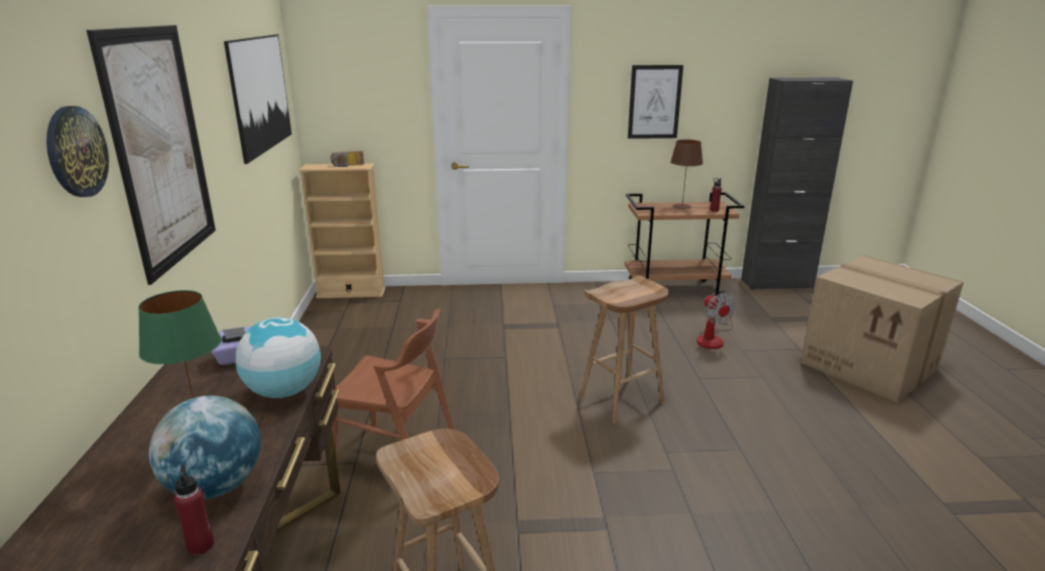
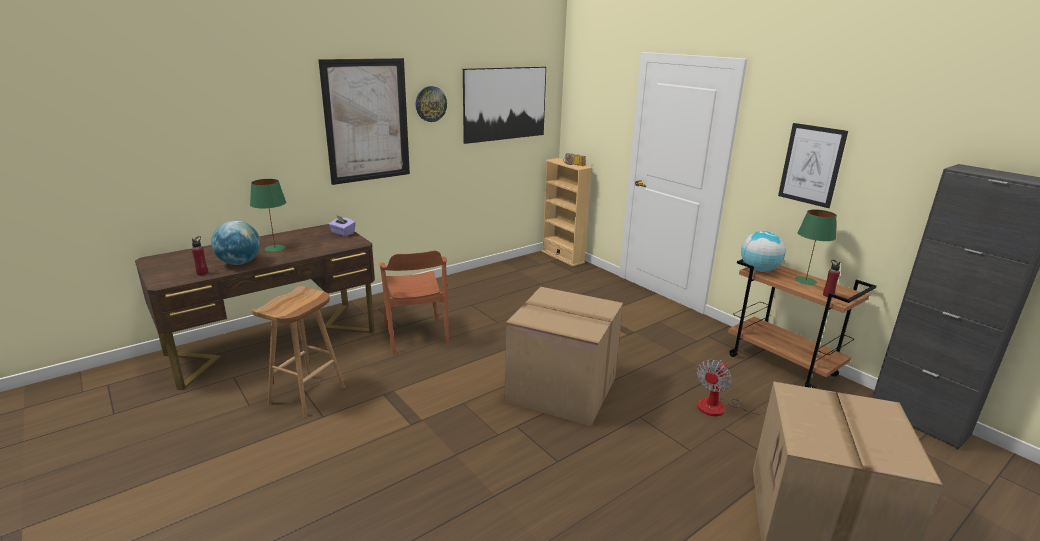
camera: 55 degrees right, 0 degrees up
(76, 152) = (292, 112): wall clock -> wall clock (430, 104)
(284, 392) = (319, 250): globe -> globe (758, 270)
(621, 401) = (560, 389): brown stool -> cardboard box
(681, 206) = (805, 280): brown table lamp -> green table lamp

